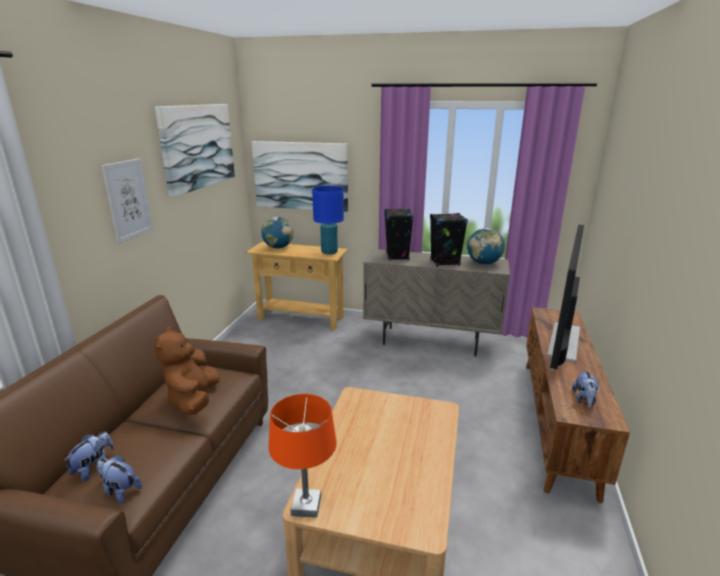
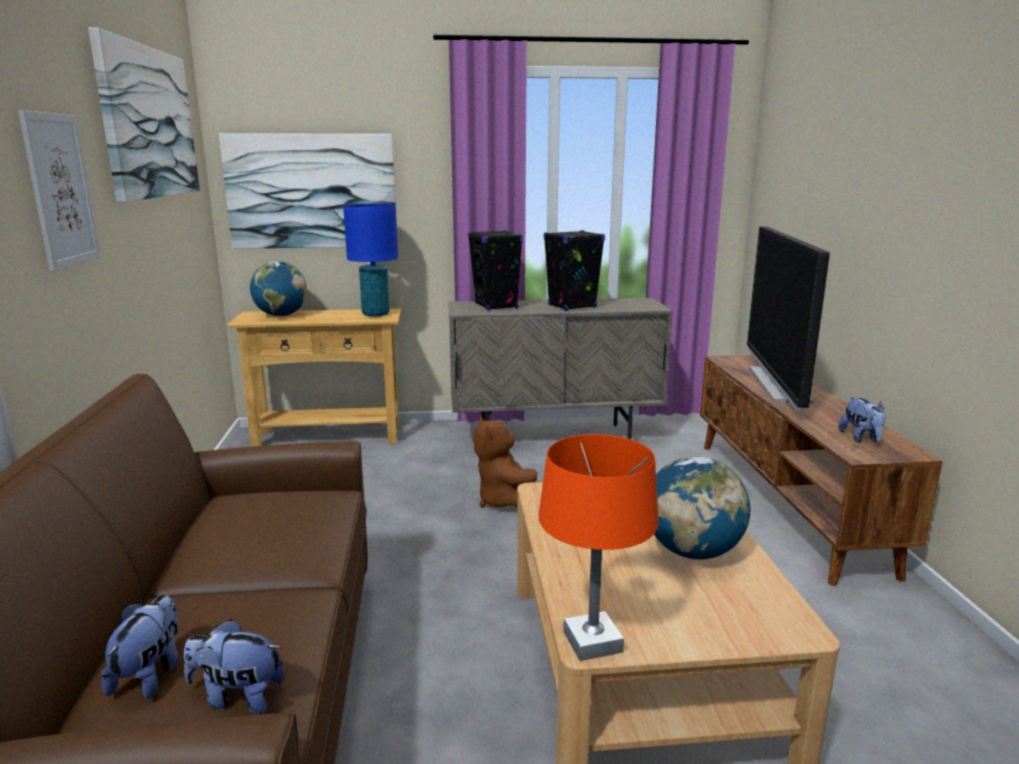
camera: 20 degrees left, 5 degrees down
(193, 399) = (277, 537): brown plush toy -> brown plush toy (506, 501)
(484, 263) = (626, 303): globe -> globe (693, 552)

